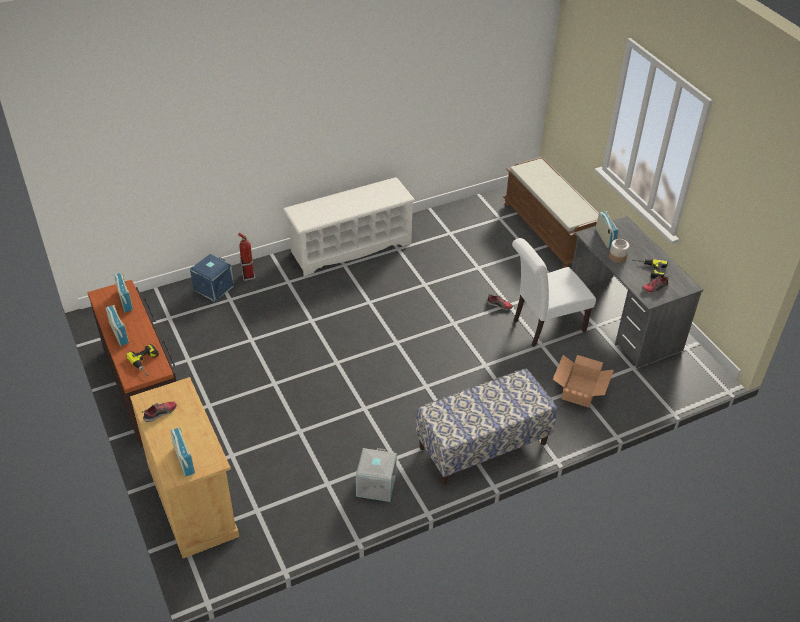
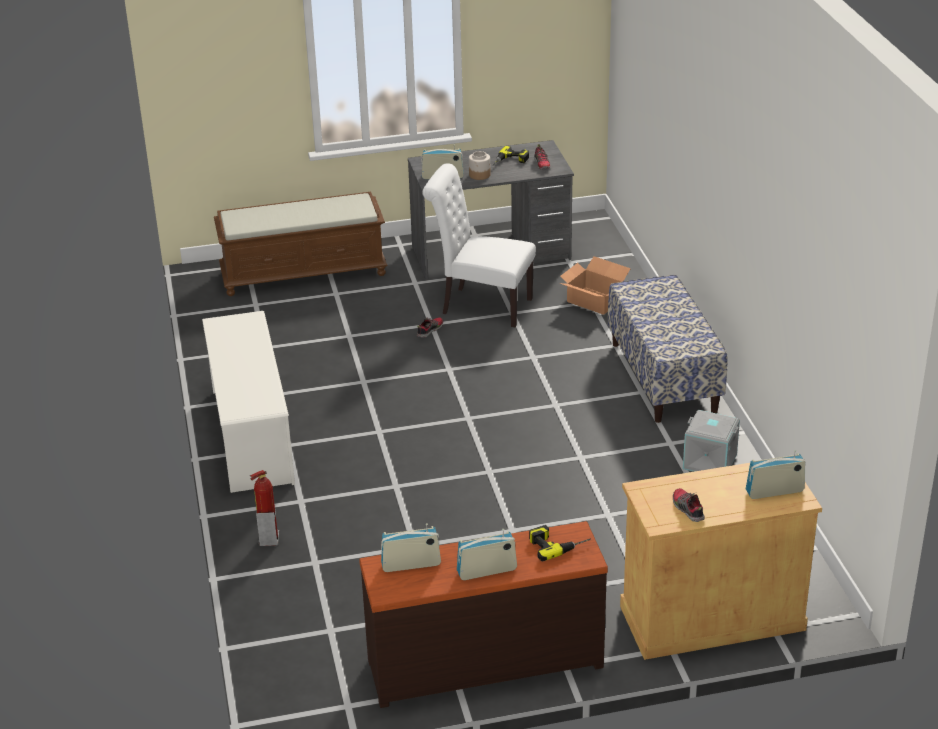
camera: 75 degrees left, 10 degrees down
(213, 287) = (278, 578): blue storage box -> none
(544, 326) = (481, 305): white chair -> white chair turned 120 degrees clockwise

